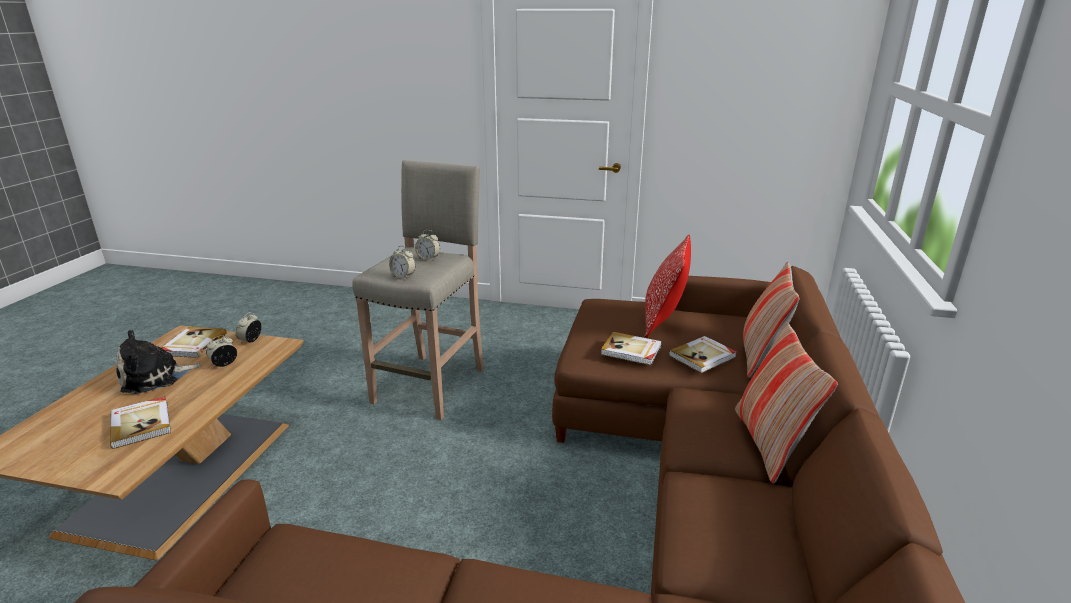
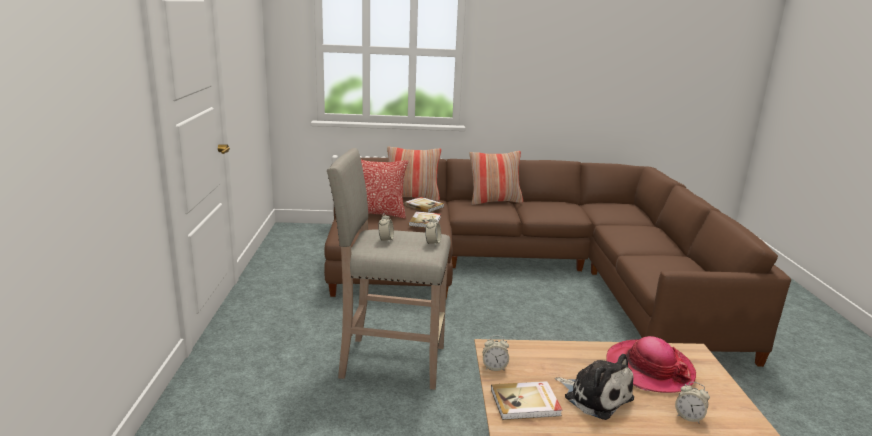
camera: 105 degrees left, 5 degrees down
(142, 424) = (649, 369): book -> hat
(224, 364) = (544, 365): alarm clock -> alarm clock (689, 417)

